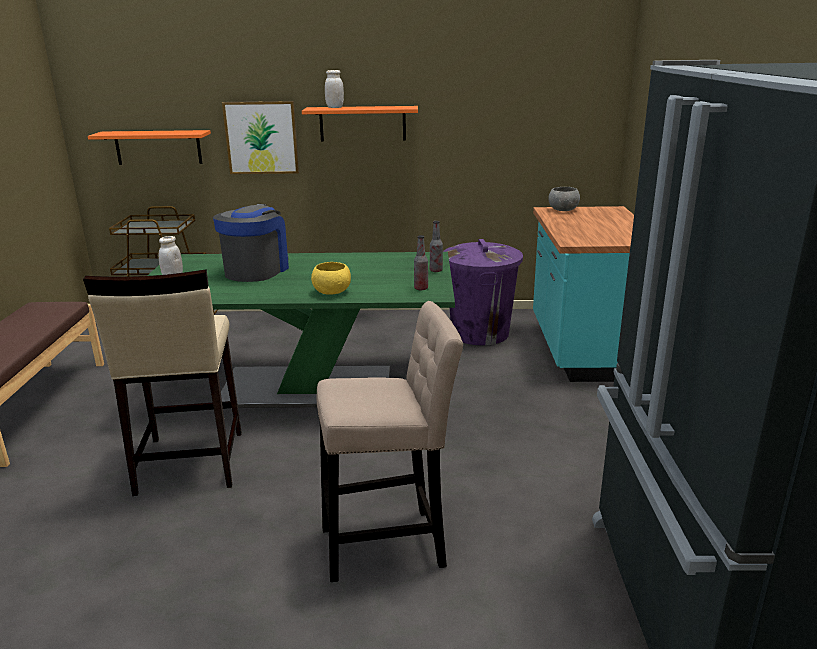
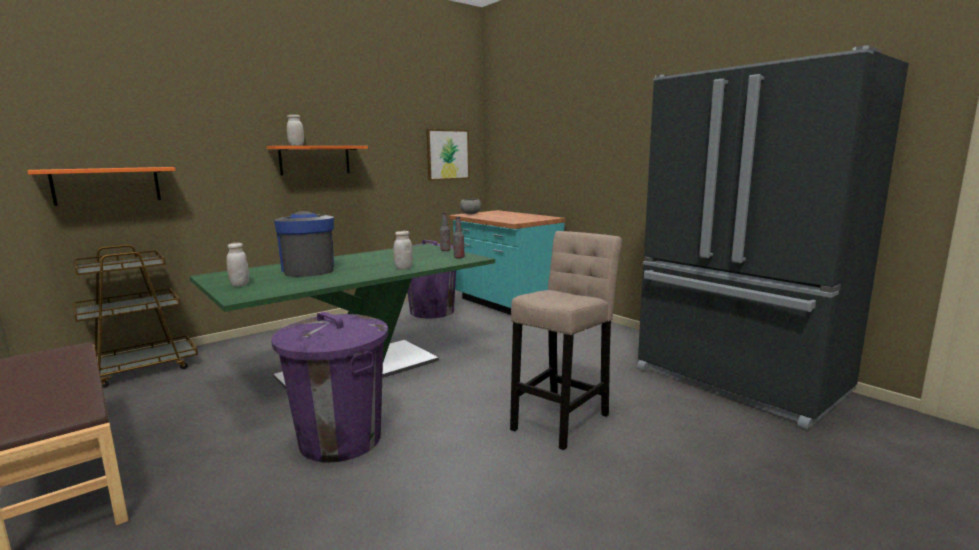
camera: 40 degrees left, 10 degrees down
(189, 463) = (340, 440): beige stool -> purple trash can
(261, 137) = (224, 173): picture -> picture (447, 154)
(332, 292) = (403, 268): yellow bowl -> white jar

